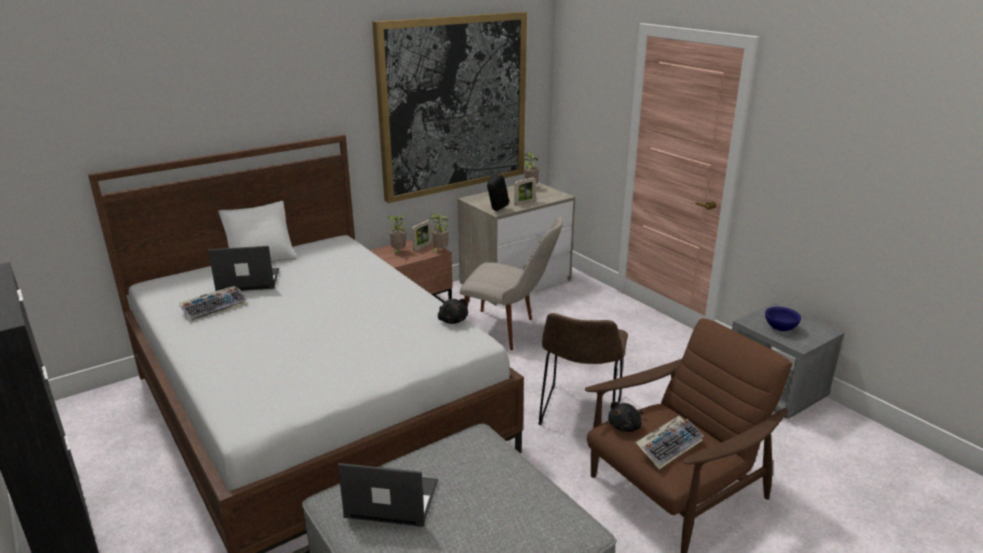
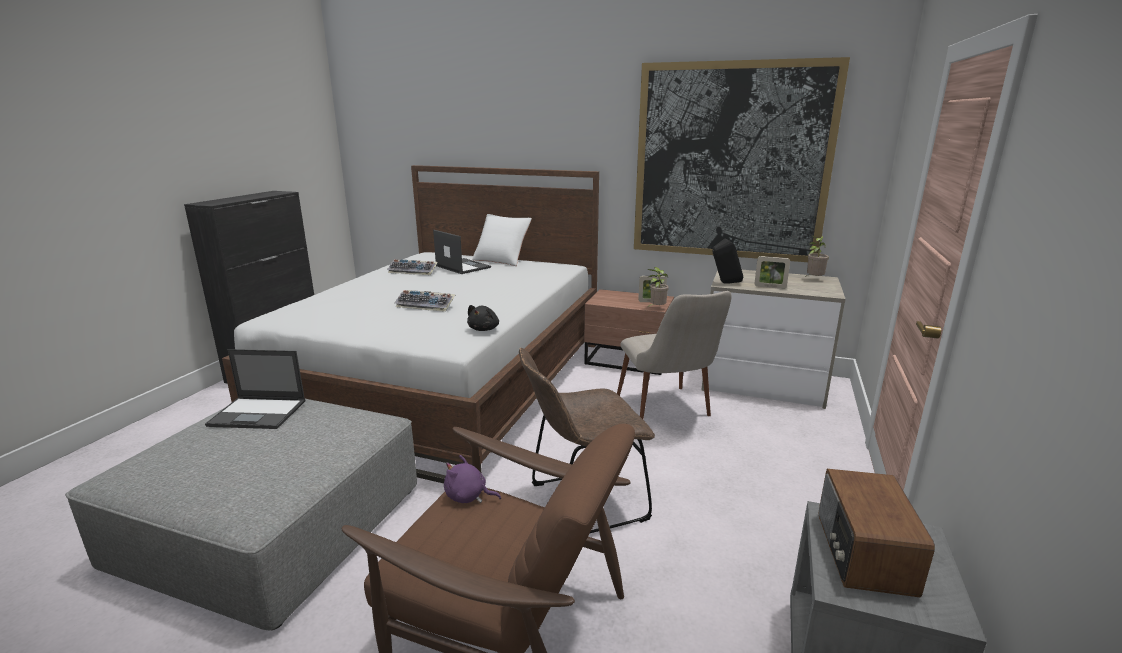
camera: 55 degrees right, 5 degrees down
(390, 499) = (259, 413): laptop -> laptop turned 120 degrees clockwise
(398, 252) = (626, 298): potted plant -> none
(625, 426) = (468, 496): black plush toy -> purple plush toy
(669, 446) = (449, 537): keyboard -> keyboard (426, 305)
(780, 328) = (862, 553): blue bowl -> radio

